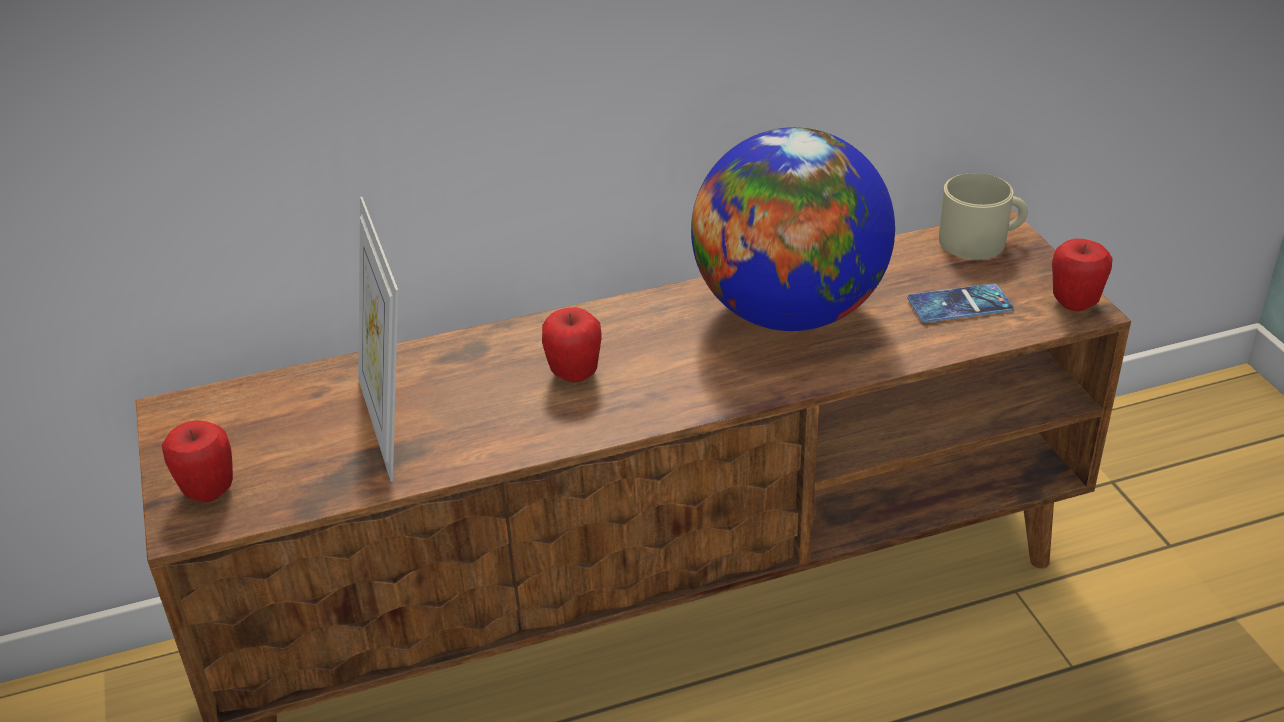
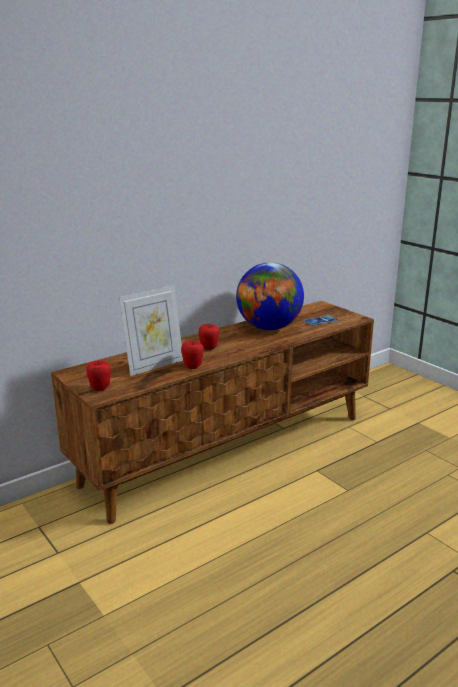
camera: 20 degrees left, 15 degrees down
(392, 423) = (154, 365): picture frame -> picture frame turned 90 degrees counterclockwise
(981, 240) = (317, 307): beige mug -> none
(1074, 303) = (355, 317): apple -> apple (192, 366)

